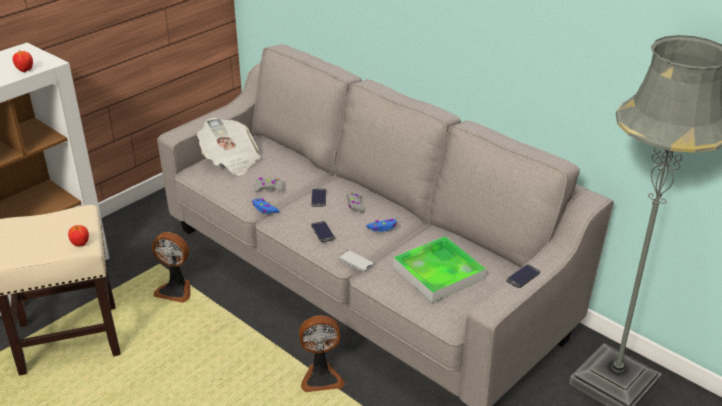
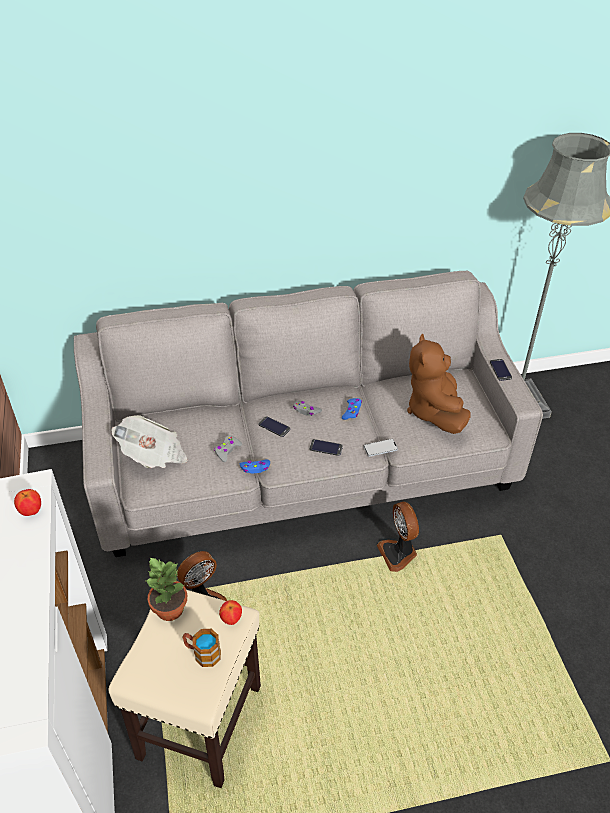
camera: 55 degrees left, 10 degrees up
(42, 245) = (202, 653): none -> mug
(71, 214) = (169, 608): none -> potted plant
(321, 377) = (398, 553): fan -> fan turned 135 degrees clockwise
(438, 273) = (434, 411): tray -> brown plush toy

